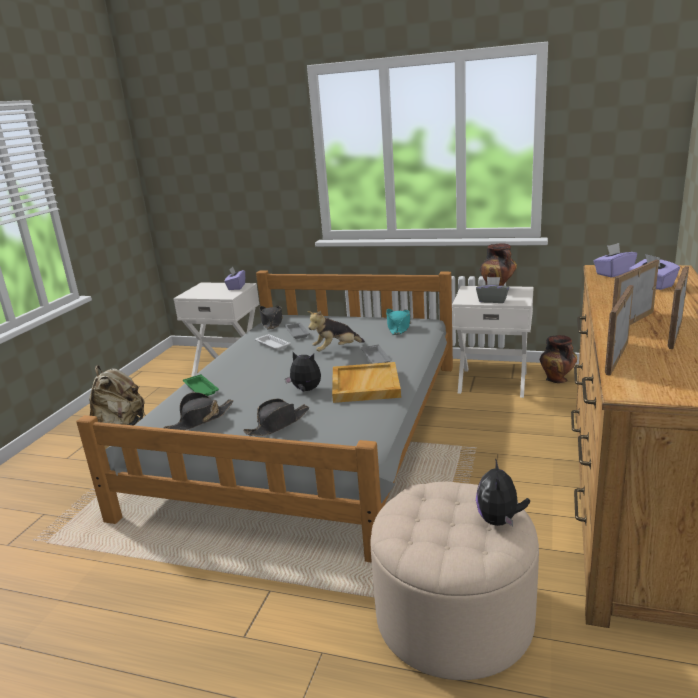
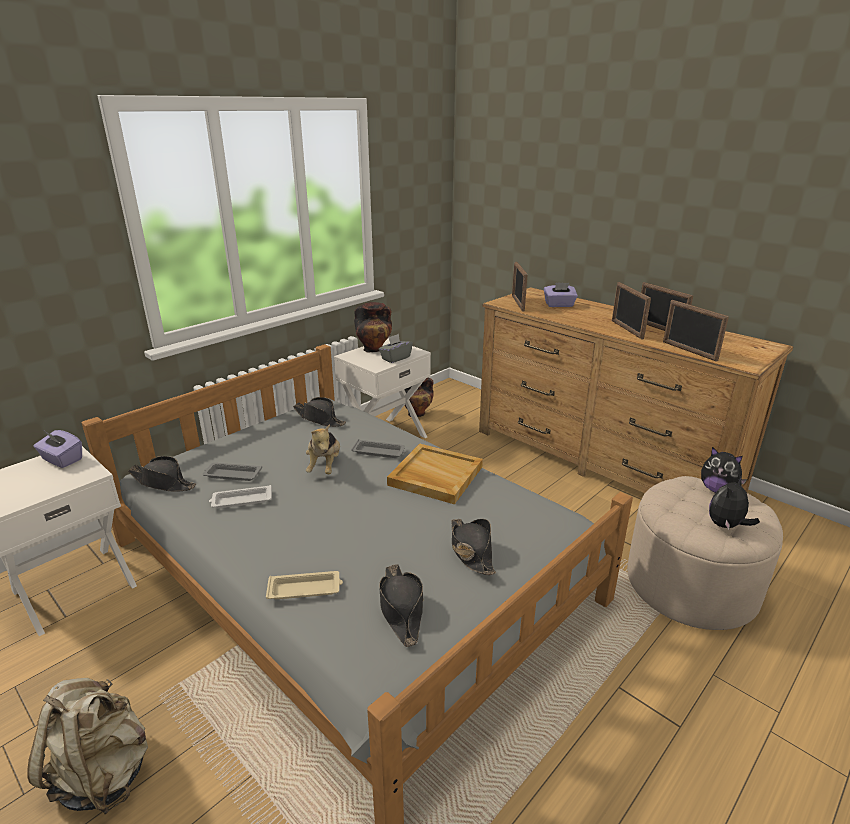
camera: 65 degrees left, 5 degrees up
(201, 389) = (305, 589): green tray -> beige tray
(306, 390) = (407, 512): plush toy -> plush toy (726, 526)
(398, 327) = (319, 418): turquoise hat -> black hat
(613, 273) = (518, 303): purple tissue box -> picture frame

